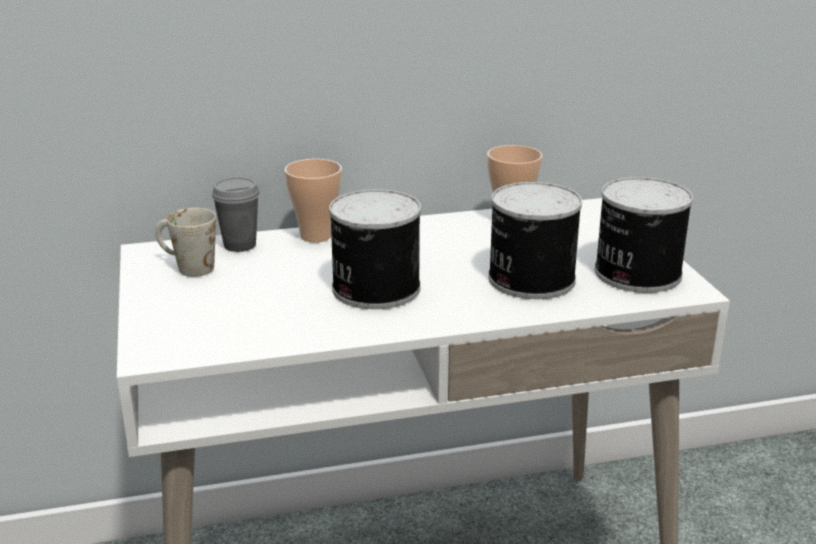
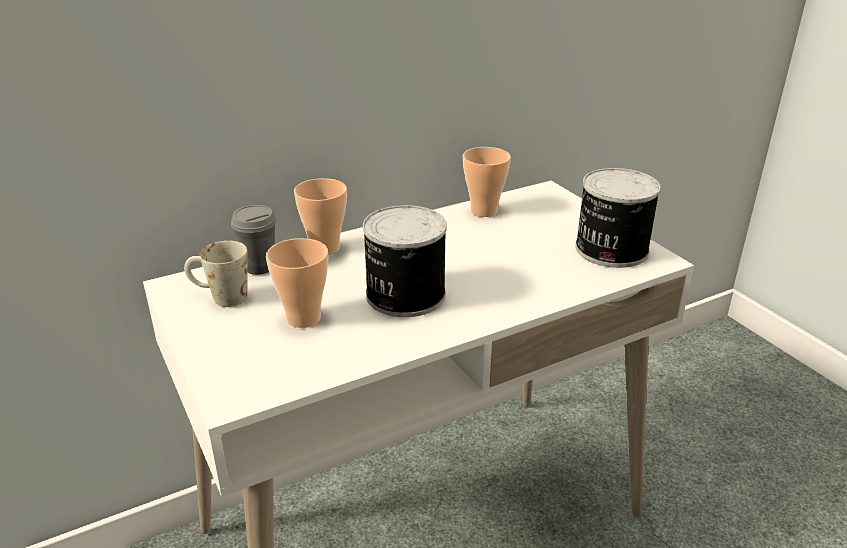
camera: 15 degrees left, 5 degrees up
(258, 296) = (303, 318): none -> cup
(529, 279) = (529, 267): can -> none

